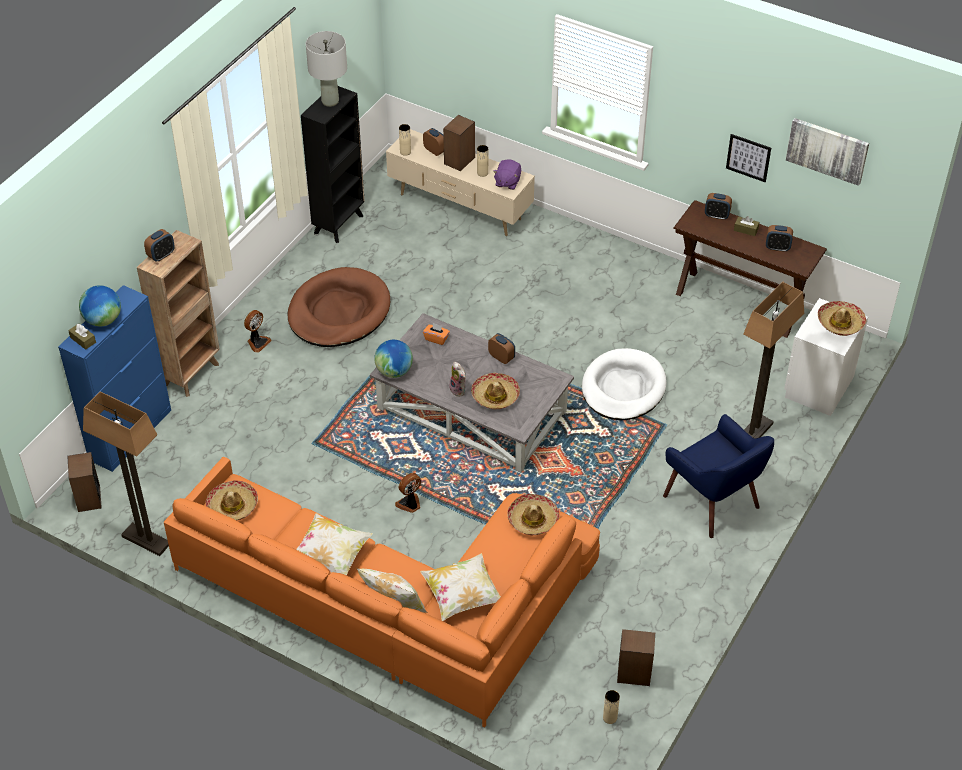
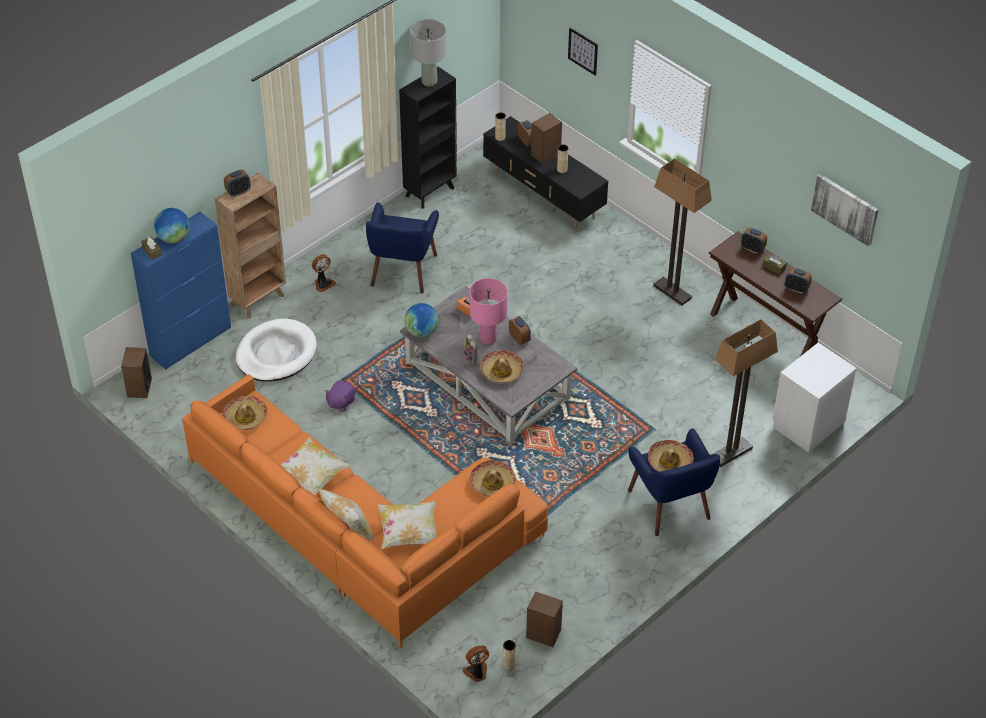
camera: 15 degrees right, 0 degrees up
(145, 540) = (174, 432): floor lamp -> floor lamp (672, 292)
(339, 312) = (402, 270): brown dog bed -> blue armchair
(410, 504) = (404, 450): fan -> fan (476, 672)
(460, 208) = (543, 197): beige tv stand -> black tv stand
(468, 364) = (488, 339): none -> pink table lamp
(507, 182) = (581, 182): purple plush toy -> purple plush toy (340, 402)
(623, 388) = (629, 389): white dog bed -> white dog bed (276, 354)
(748, 157) = (783, 201): picture -> picture (583, 51)
(840, 323) = (828, 368): hat -> hat (670, 462)

